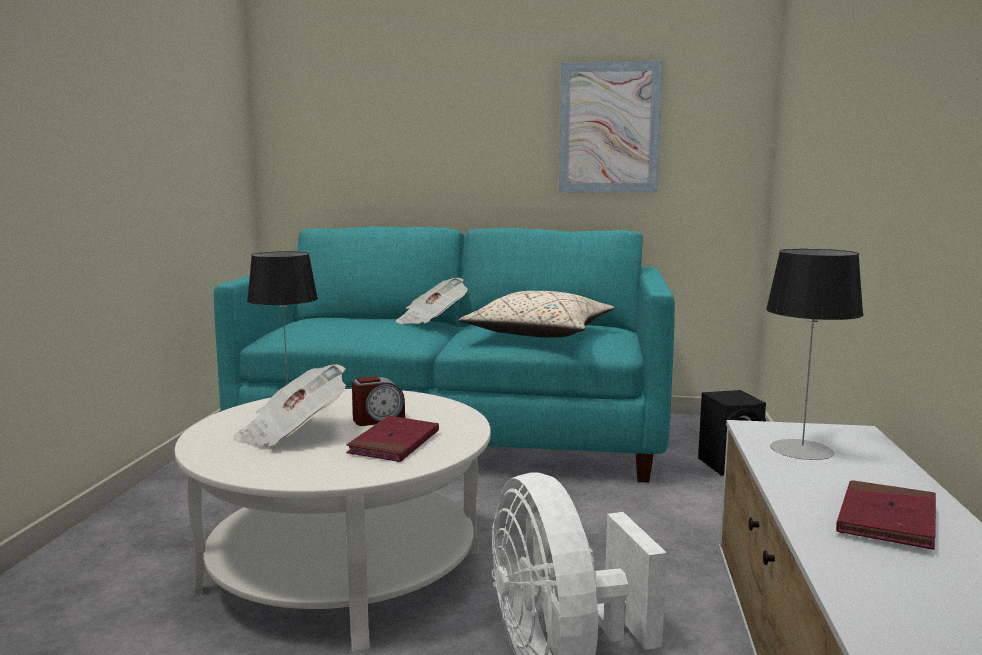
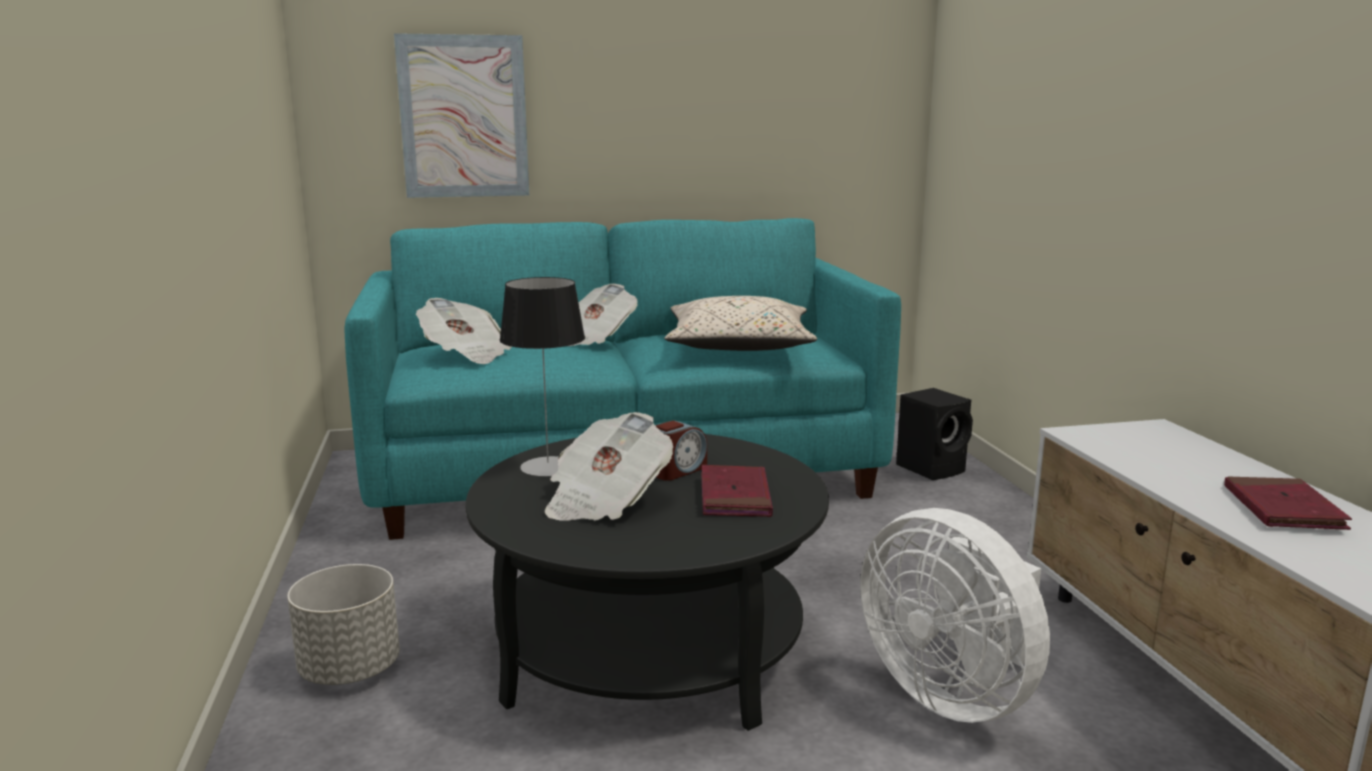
camera: 20 degrees left, 5 degrees up
(123, 546) = (350, 671): none -> grey planter
(321, 324) = (466, 355): none -> newspaper
(344, 570) = (650, 647): white coffee table -> black coffee table
(609, 128) = (759, 96): picture -> picture (464, 117)
(802, 450) = (1140, 451): table lamp -> none

